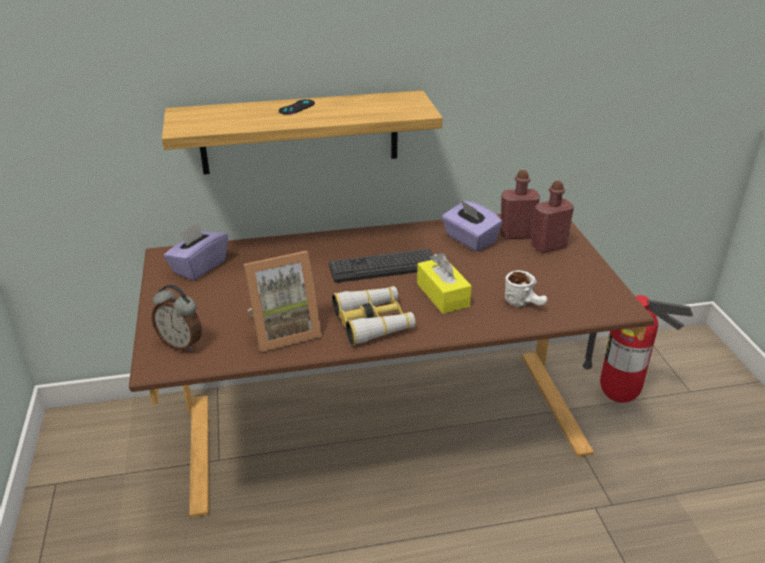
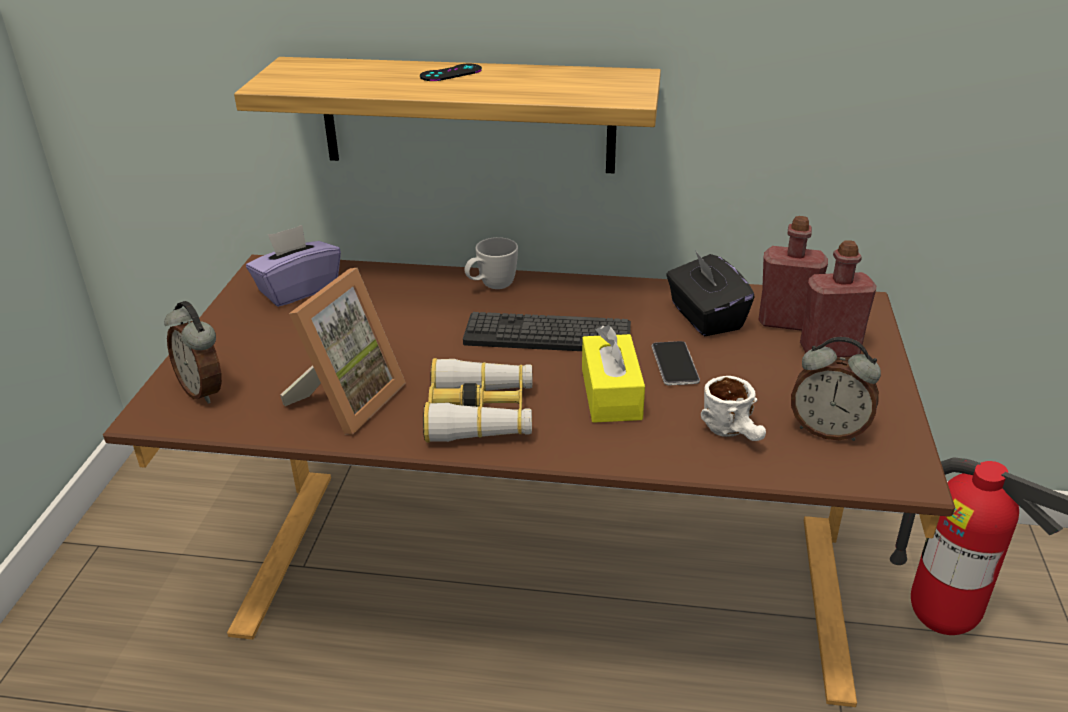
camera: 20 degrees right, 0 degrees up
(283, 331) = (347, 400): picture frame -> picture frame turned 60 degrees counterclockwise
(328, 243) = (491, 287): none -> white mug
(469, 240) = (705, 317): purple tissue box -> black tissue box
(469, 271) = (675, 364): none -> phone
(572, 292) = (828, 430): none -> alarm clock

